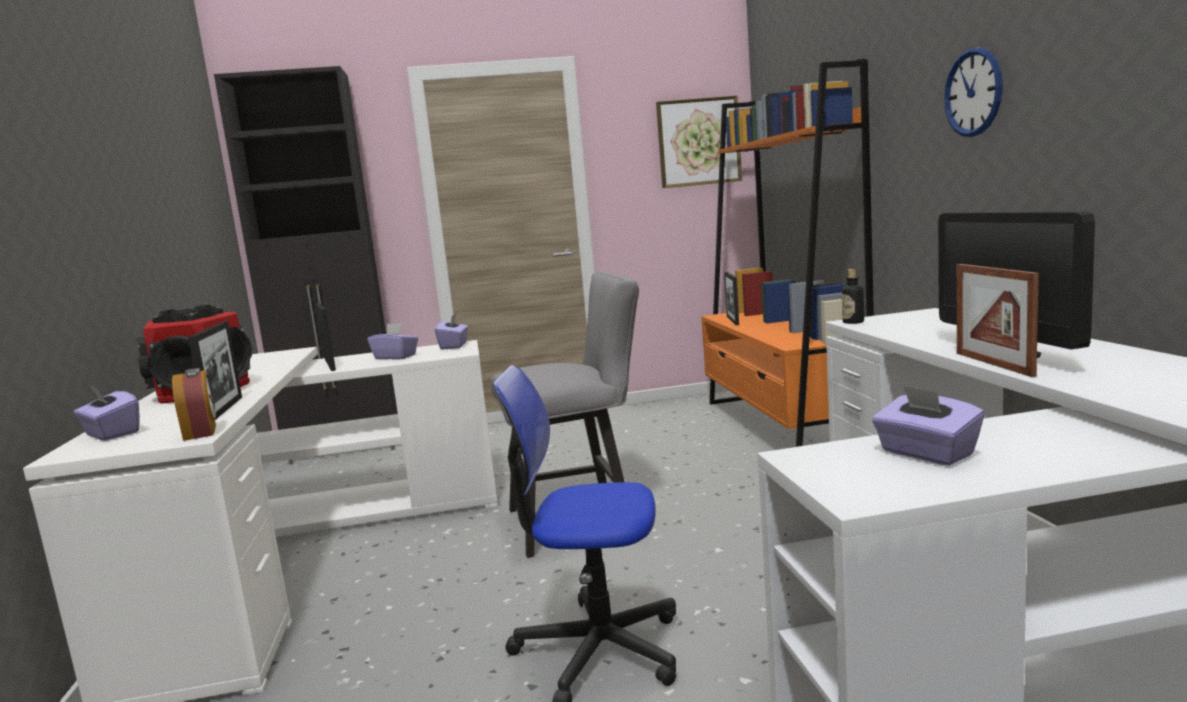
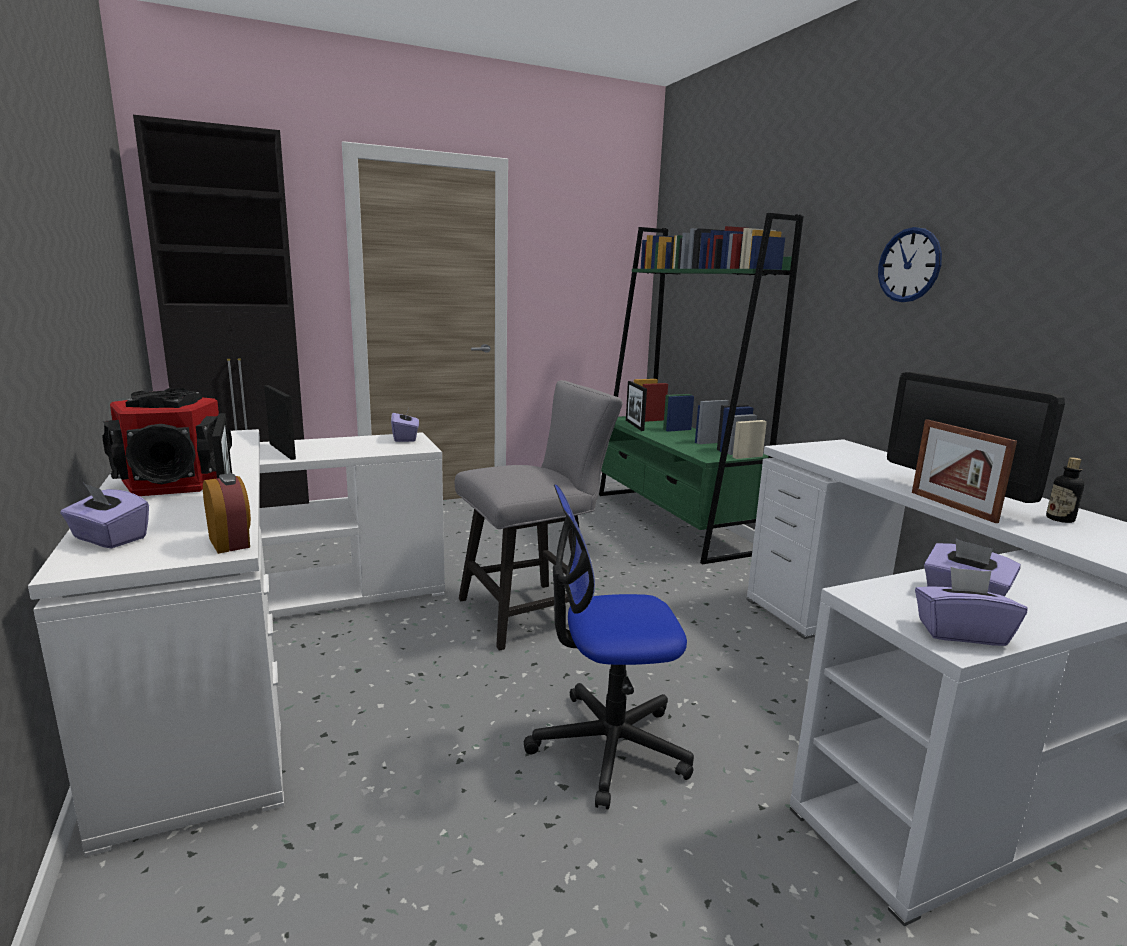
camera: 15 degrees left, 5 degrees up
(396, 357) = (351, 447): purple tissue box -> purple tissue box (960, 633)
(698, 142) = (609, 258): picture -> none
(781, 426) = (671, 522): orange bookcase -> green bookcase
(853, 322) = (790, 449): bottle -> bottle (1060, 519)

